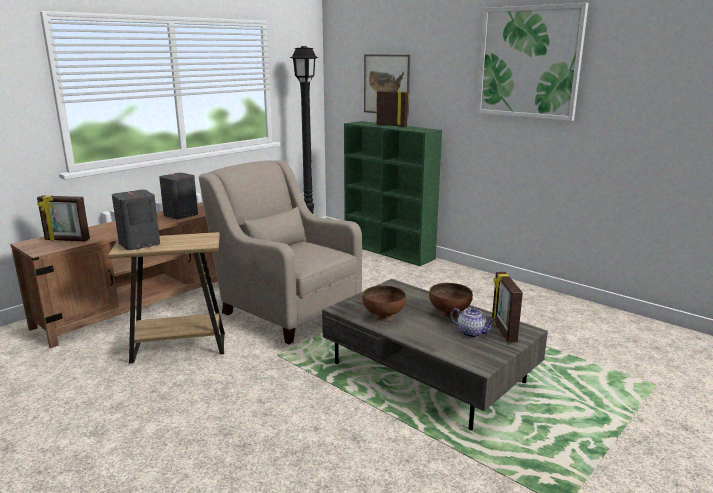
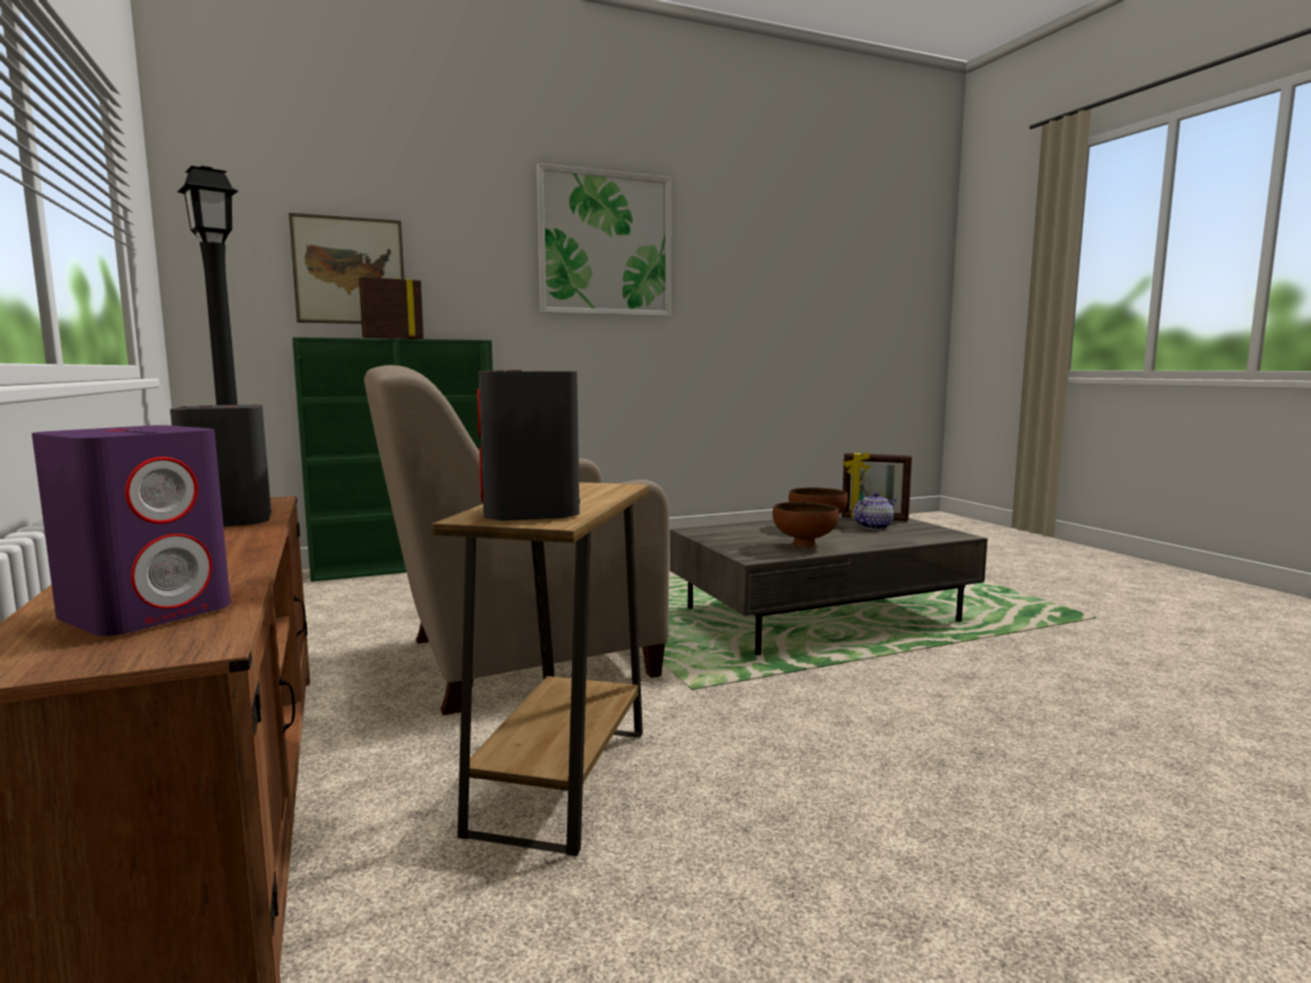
camera: 65 degrees left, 10 degrees down
(67, 240) = (148, 612): picture frame -> purple speaker

